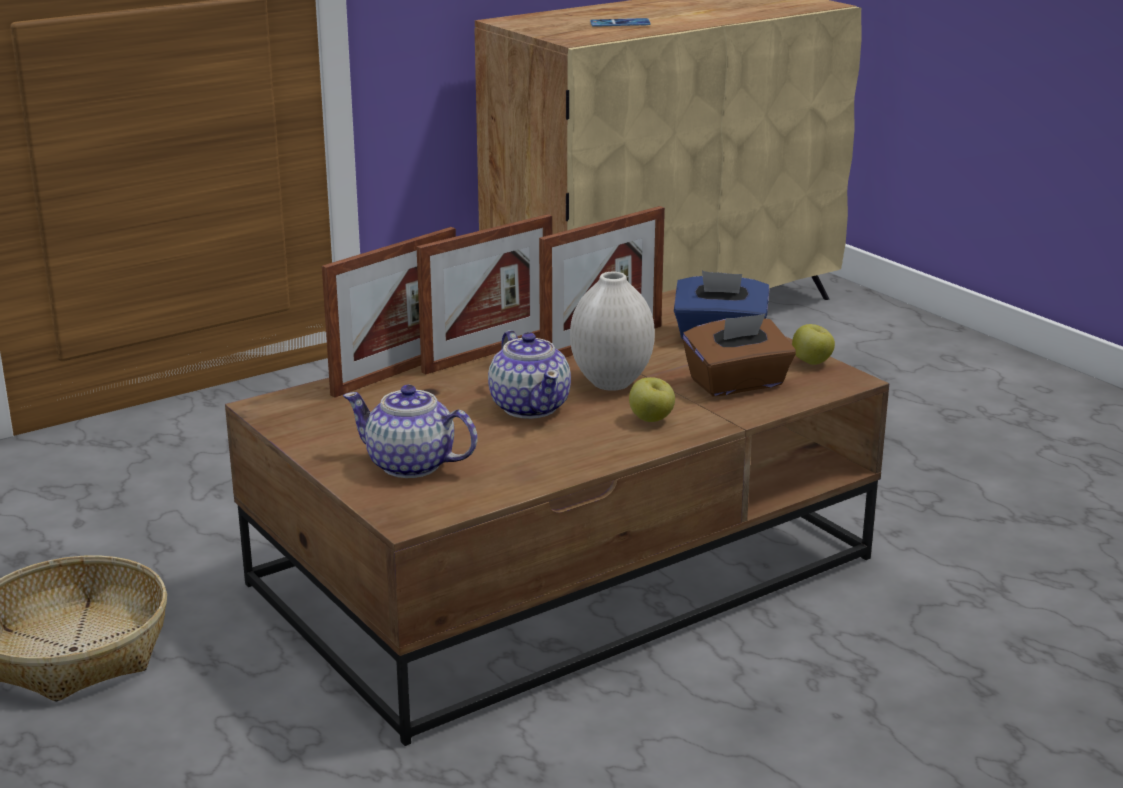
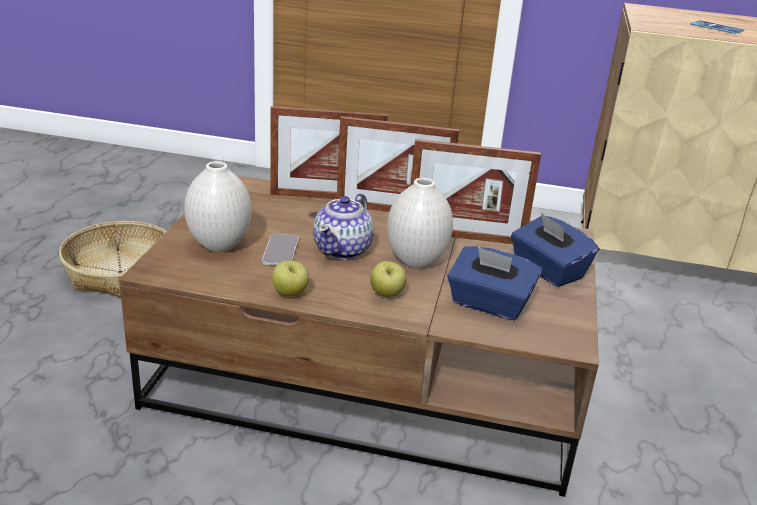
camera: 45 degrees right, 5 degrees up
(411, 465) = (218, 246): teapot -> white vase
(480, 438) = (280, 251): none -> phone
(737, 384) = (489, 304): brown tissue box -> blue tissue box
(811, 363) = (571, 319): apple -> apple (290, 293)

